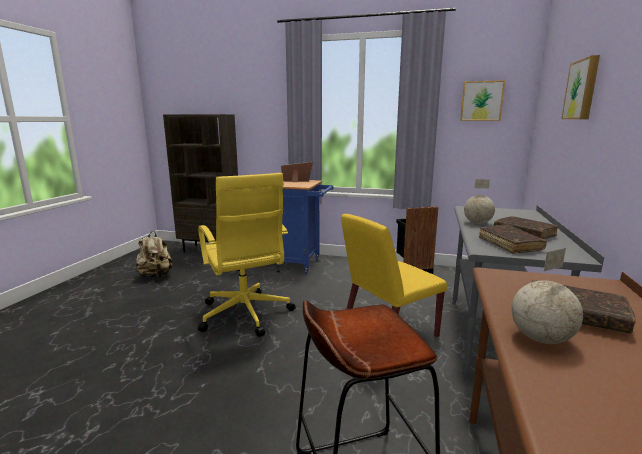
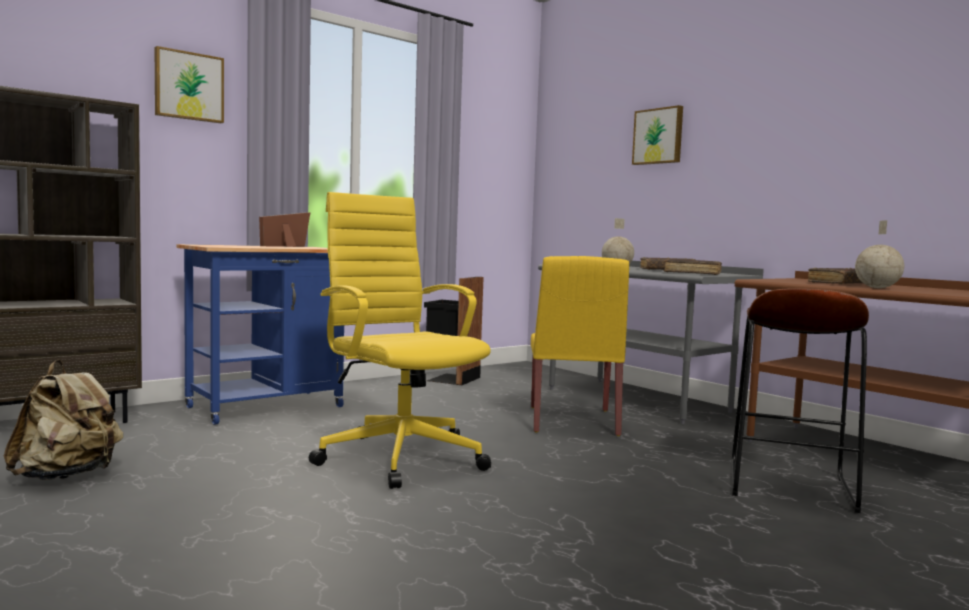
camera: 55 degrees left, 10 degrees down
(245, 315) = (400, 456): yellow office chair -> yellow office chair turned 135 degrees counterclockwise
(481, 101) = (491, 143): picture -> picture (188, 86)

